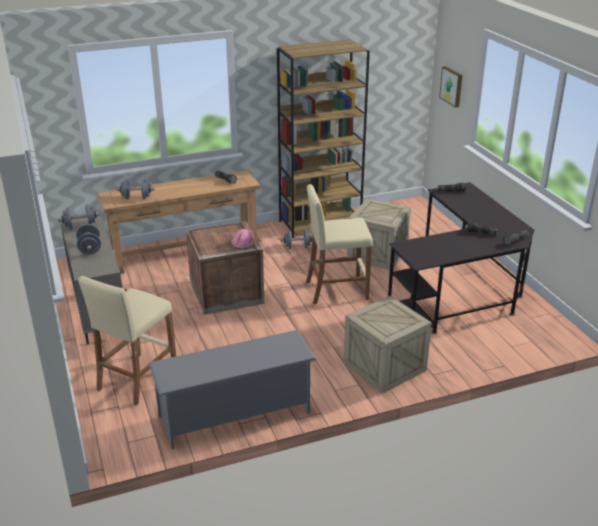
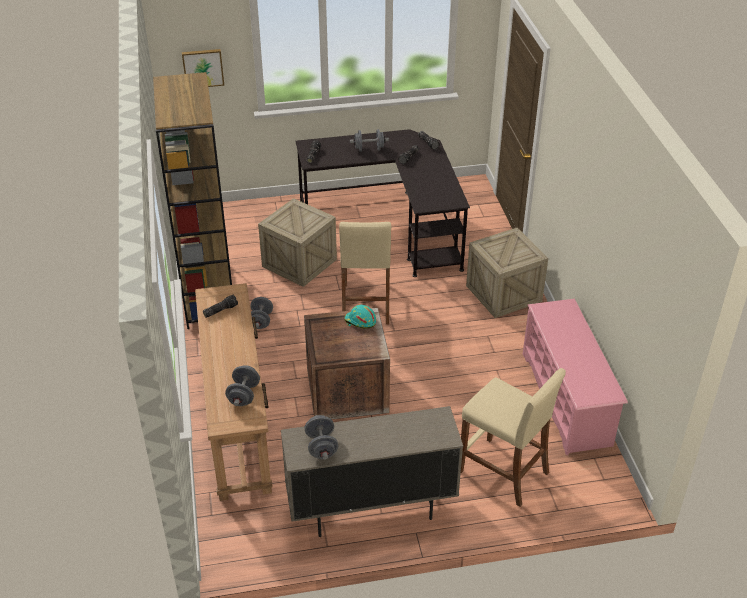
camera: 80 degrees left, 10 degrees up
(90, 249) = (387, 434): grey dumbbell -> grey dumbbell (369, 149)
(235, 415) = (566, 399): grey shoe rack -> pink shoe rack
(242, 243) = (360, 321): pink hard hat -> turquoise hard hat

